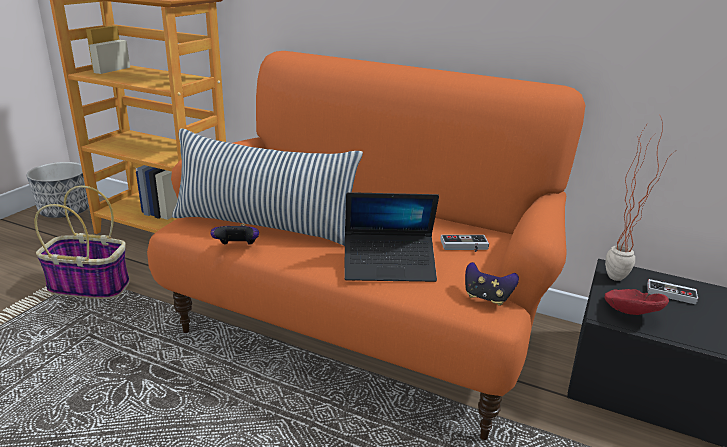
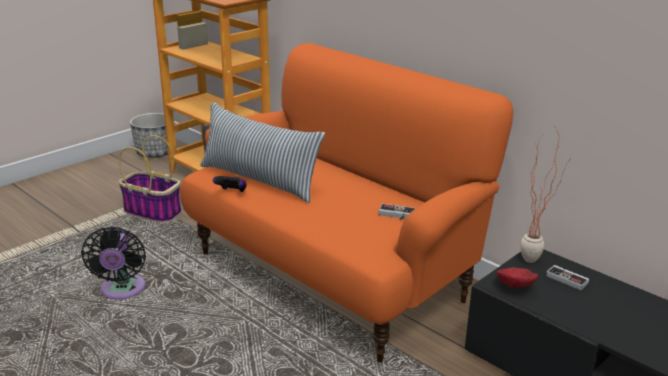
camera: 20 degrees right, 0 degrees up
(85, 412) = (122, 291): none -> black fan
(389, 266) = (328, 220): laptop -> none
(486, 297) = (381, 251): game controller -> none

